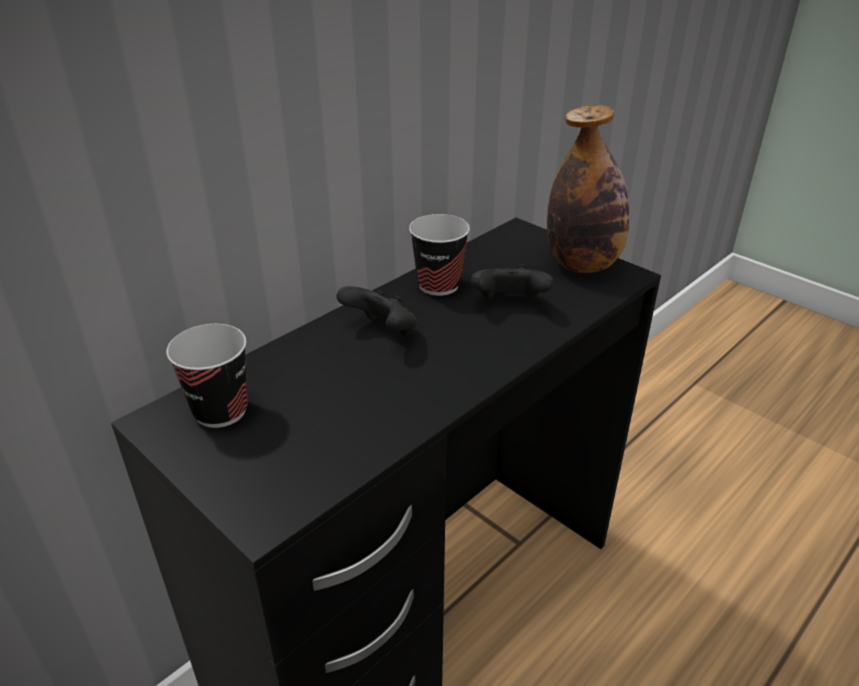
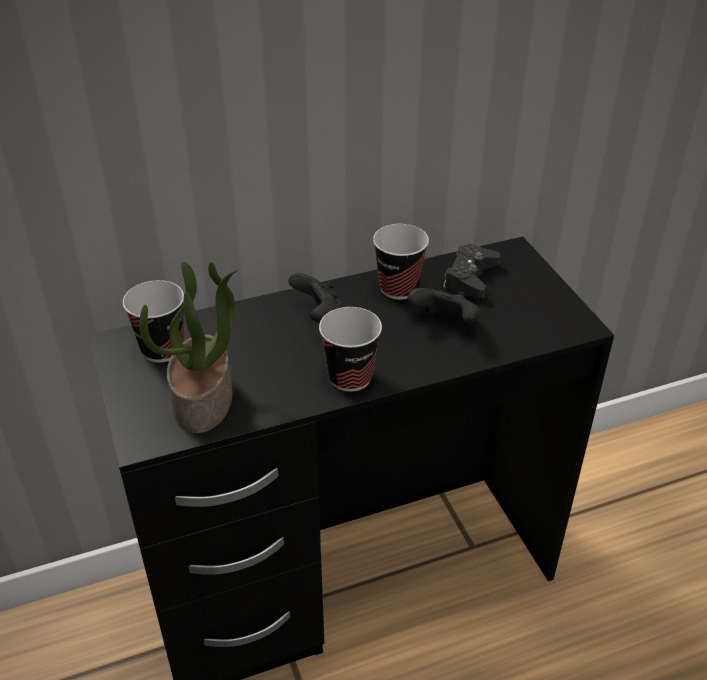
camera: 25 degrees right, 5 degrees up
(310, 450) = (204, 400): none -> potted plant
(455, 378) = (350, 377): none -> cup
(499, 260) = (470, 278): none -> black game controller
(582, 264) = (545, 303): bottle -> none

